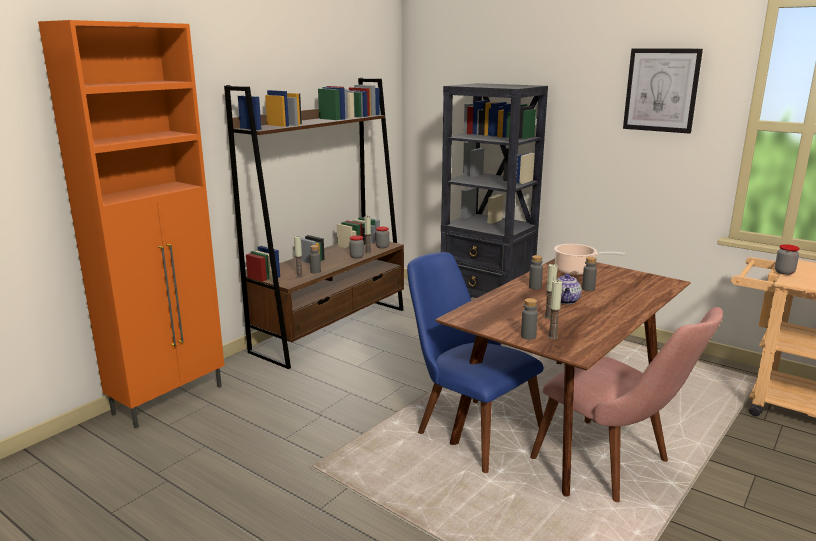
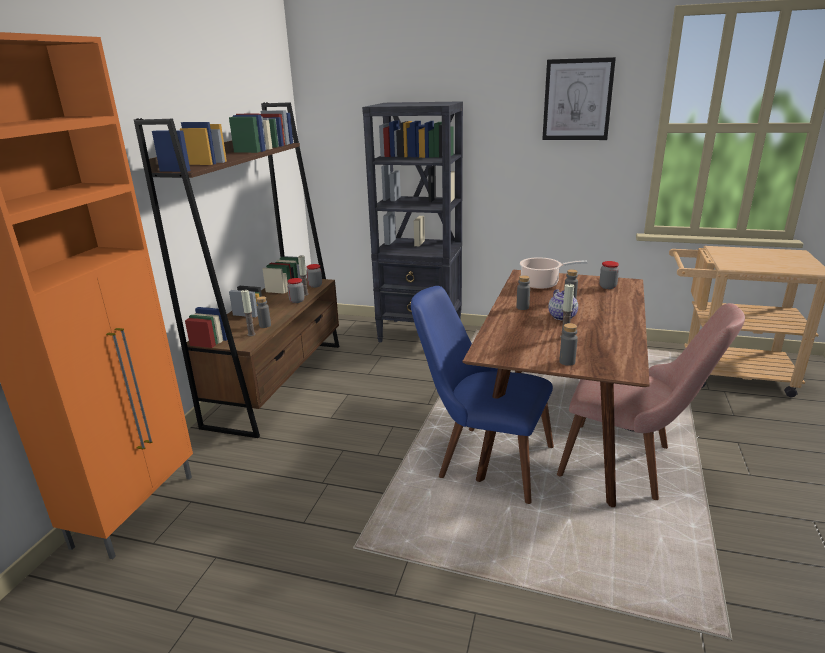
camera: 20 degrees left, 5 degrees up
(552, 337) = (588, 358): candle -> none
(784, 272) = (717, 259): jar -> jar (607, 287)

